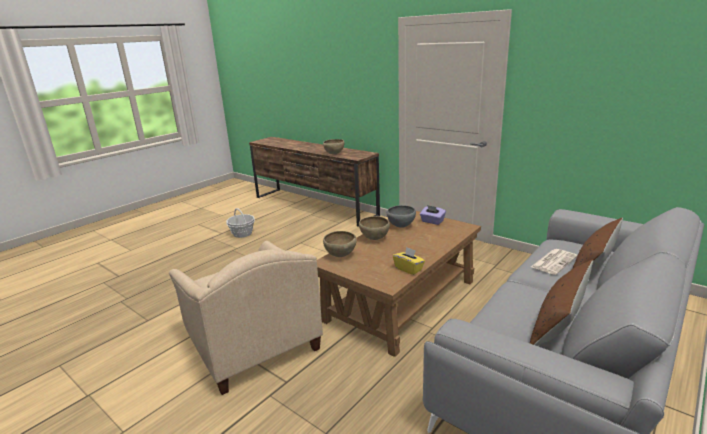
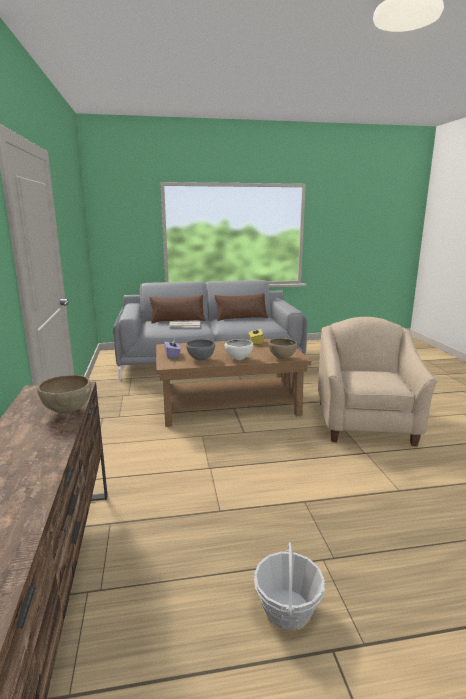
camera: 140 degrees left, 5 degrees down
(374, 239) = (239, 359): brown bowl -> white bowl

